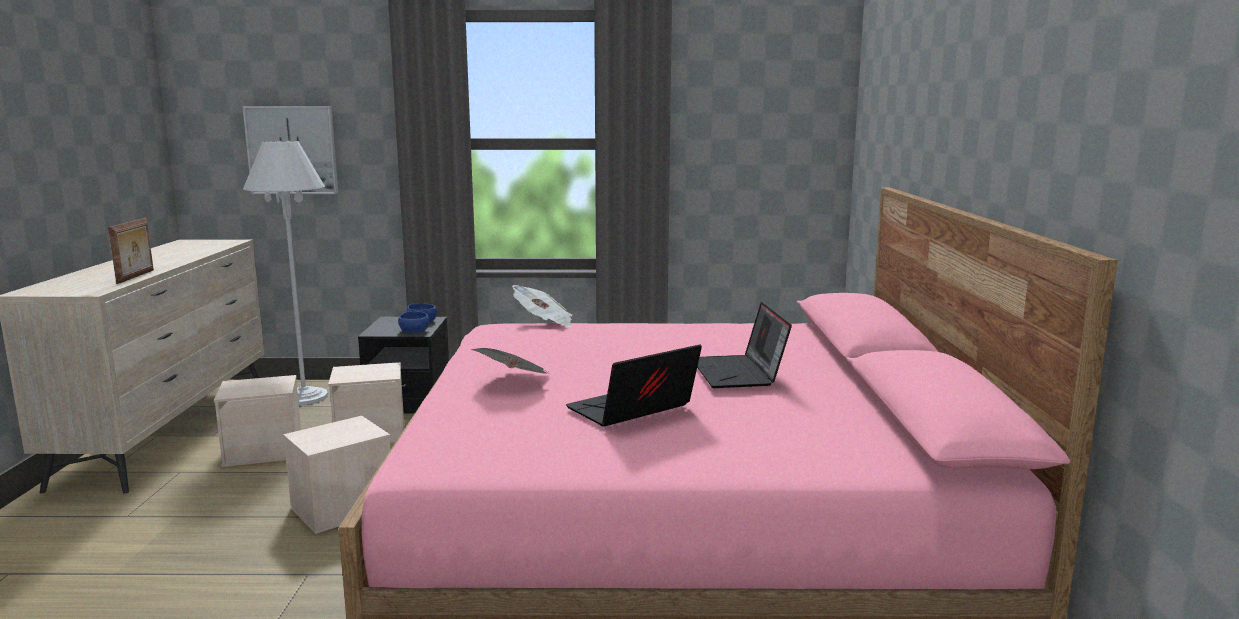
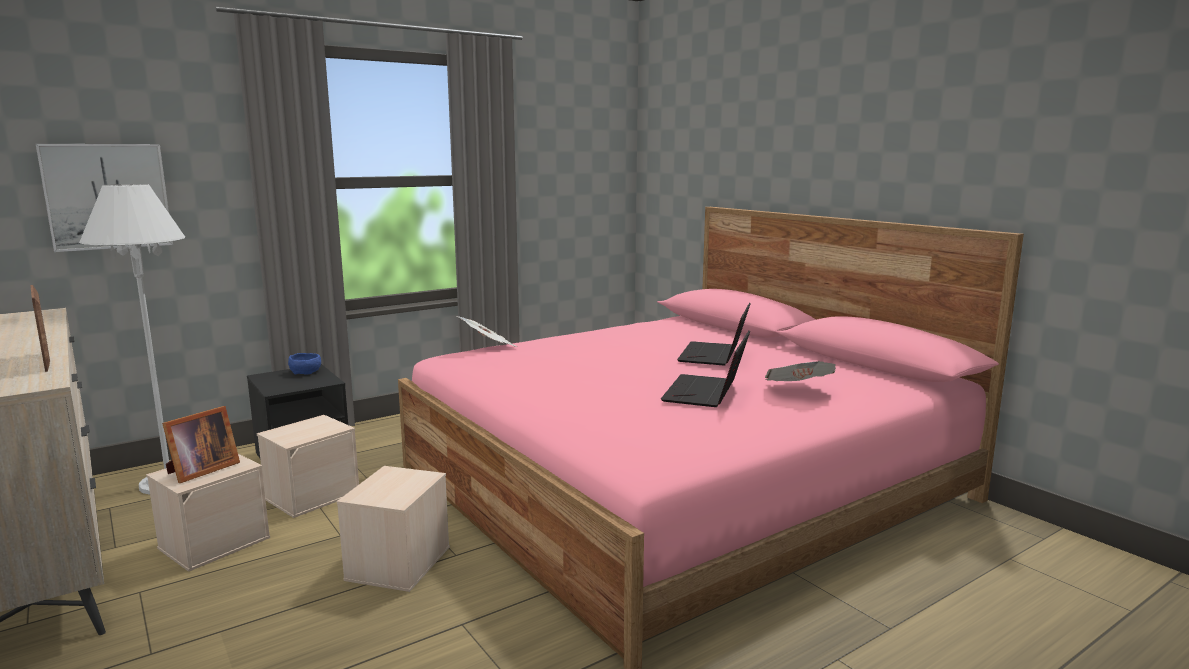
camera: 35 degrees left, 0 degrees up
(252, 387) = (200, 471): none -> picture frame
(414, 331) = (318, 381): blue bowl -> none
(514, 382) = (576, 393): newspaper -> newspaper (798, 391)
(739, 373) = (714, 355): laptop -> laptop turned 60 degrees clockwise

